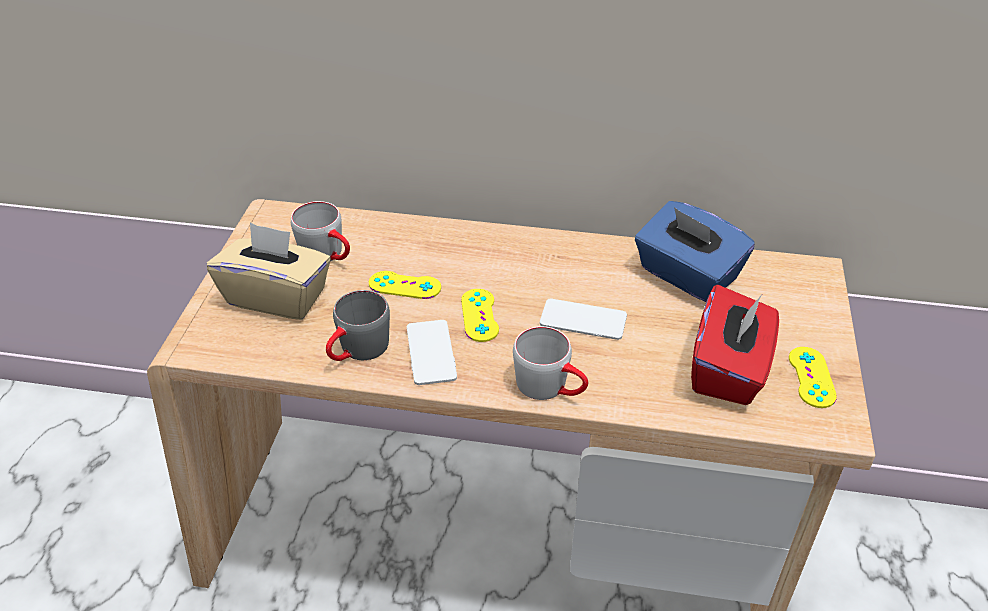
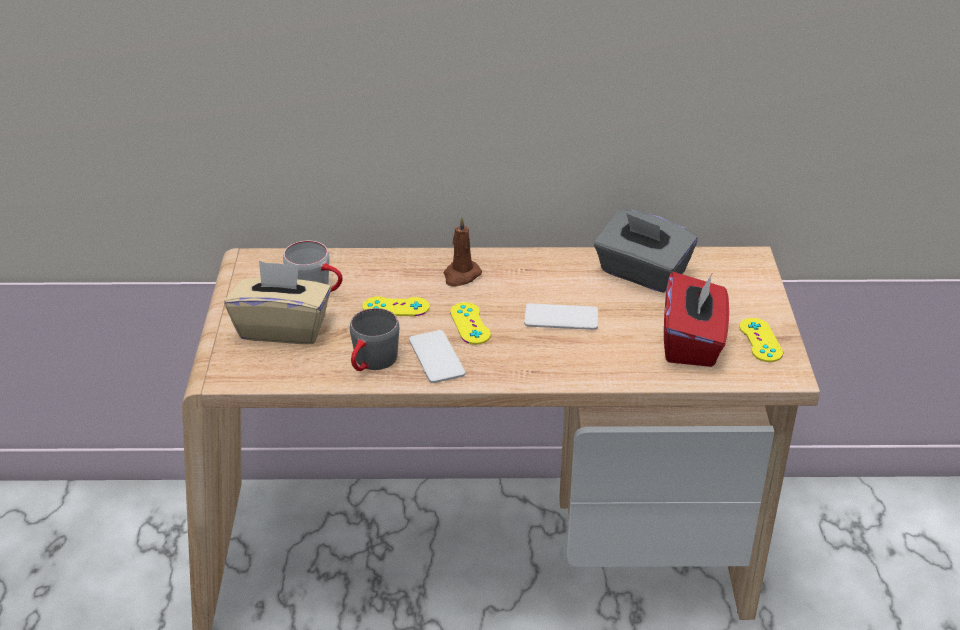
camera: 10 degrees left, 5 degrees down
(485, 256) = (461, 275): none -> brown candle
(551, 388) = (547, 372): grey mug -> none
(686, 276) = (641, 273): blue tissue box -> grey tissue box

